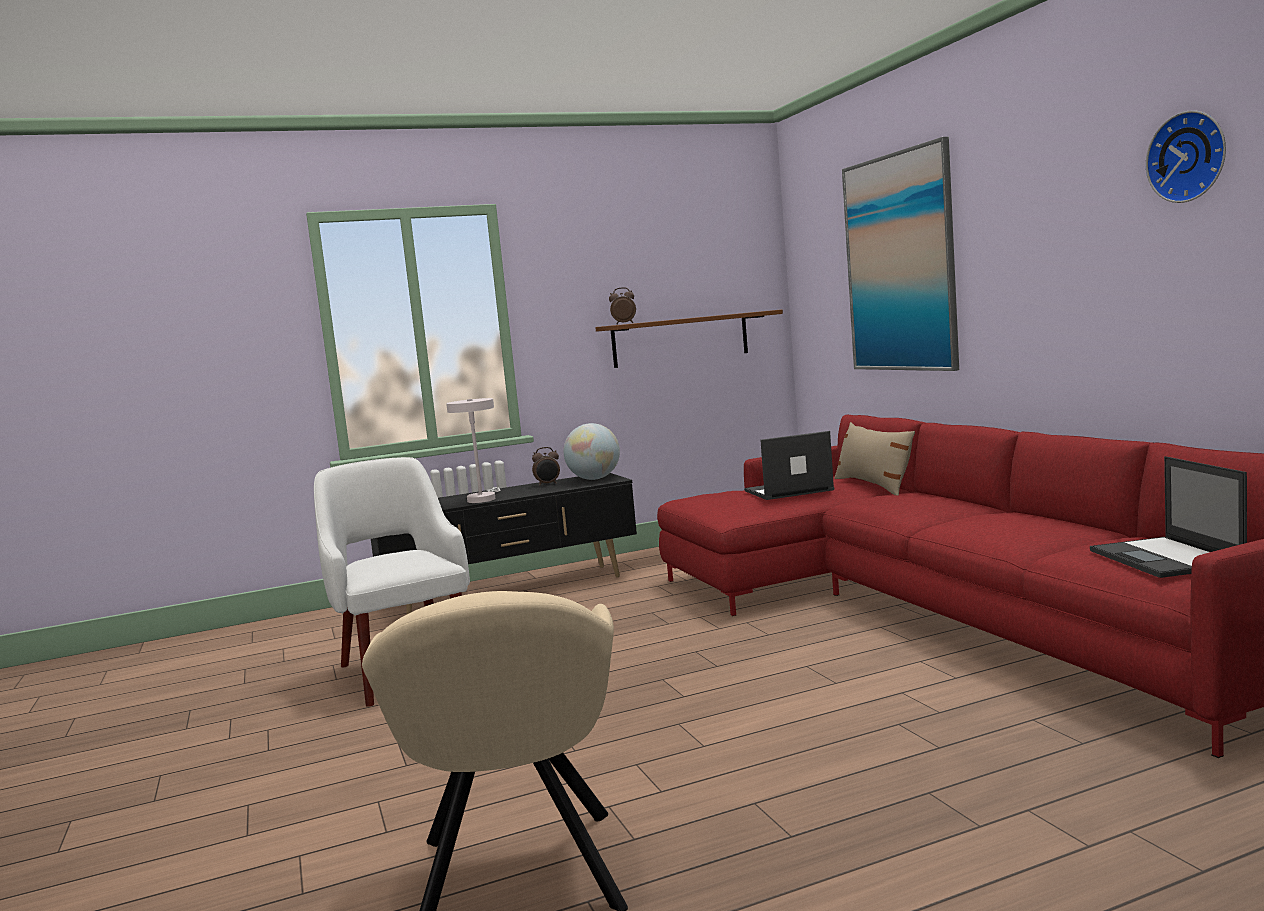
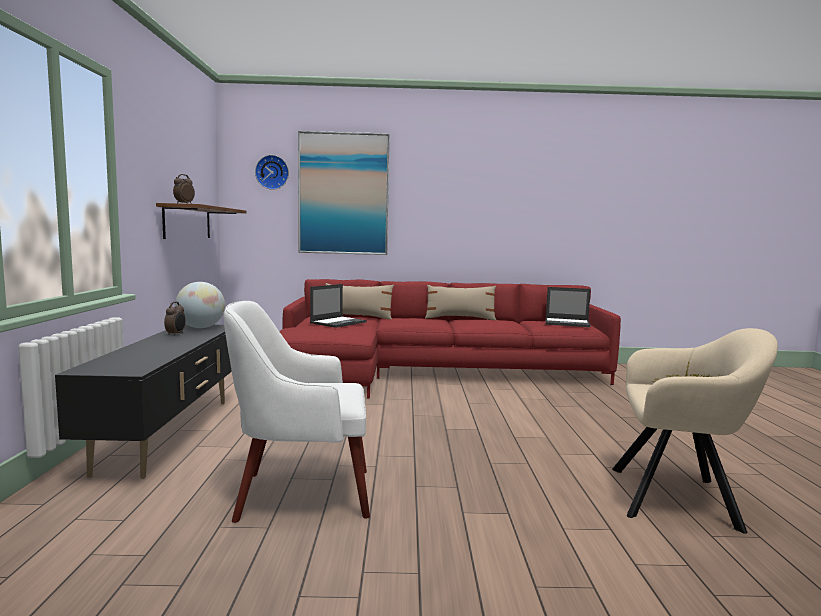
camera: 70 degrees left, 0 degrees up
(482, 499) = (171, 348): white table lamp -> none
(787, 491) = (338, 322): laptop -> laptop turned 150 degrees counterclockwise
(1013, 511) = (460, 318): none -> beige pillow
(1189, 157) = (522, 174): wall clock -> wall clock (272, 172)

